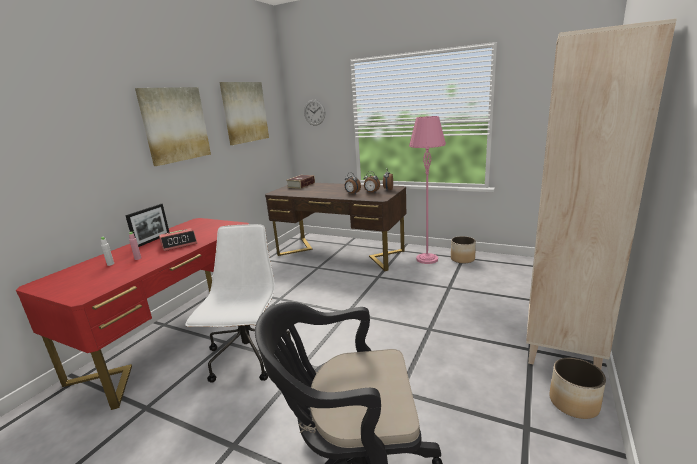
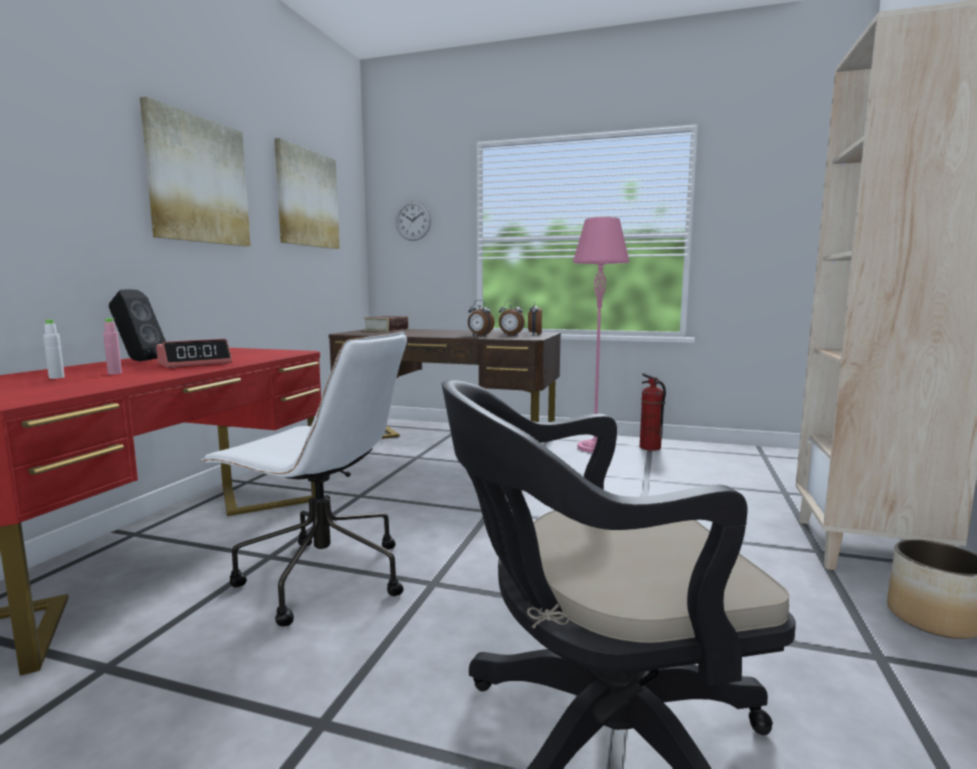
camera: 10 degrees left, 10 degrees down
(152, 240) = (138, 361): picture frame -> black speaker
(249, 357) = (321, 577): white office chair -> white office chair turned 120 degrees clockwise
(462, 259) = (649, 447): planter -> fire extinguisher

